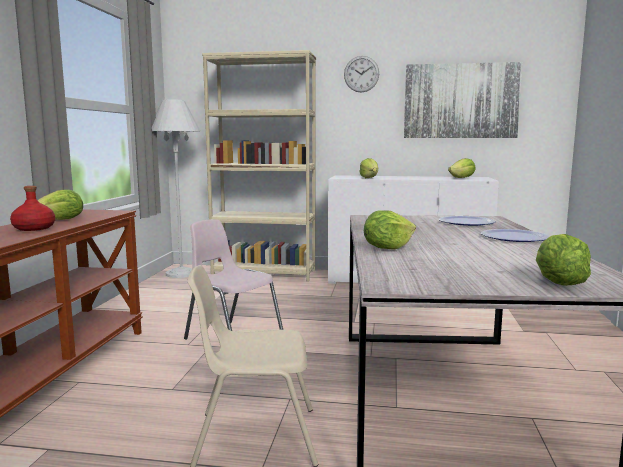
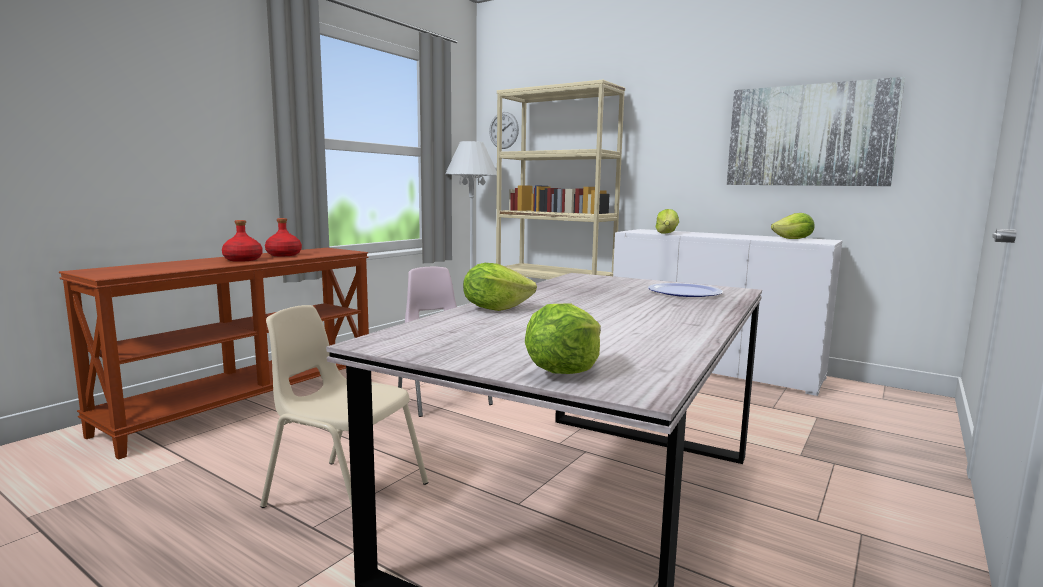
camera: 25 degrees right, 0 degrees up
(61, 220) = (284, 255): lettuce -> red bottle
(361, 74) = (679, 105): wall clock -> wall clock (503, 130)
(514, 237) = (689, 314): plate -> none

